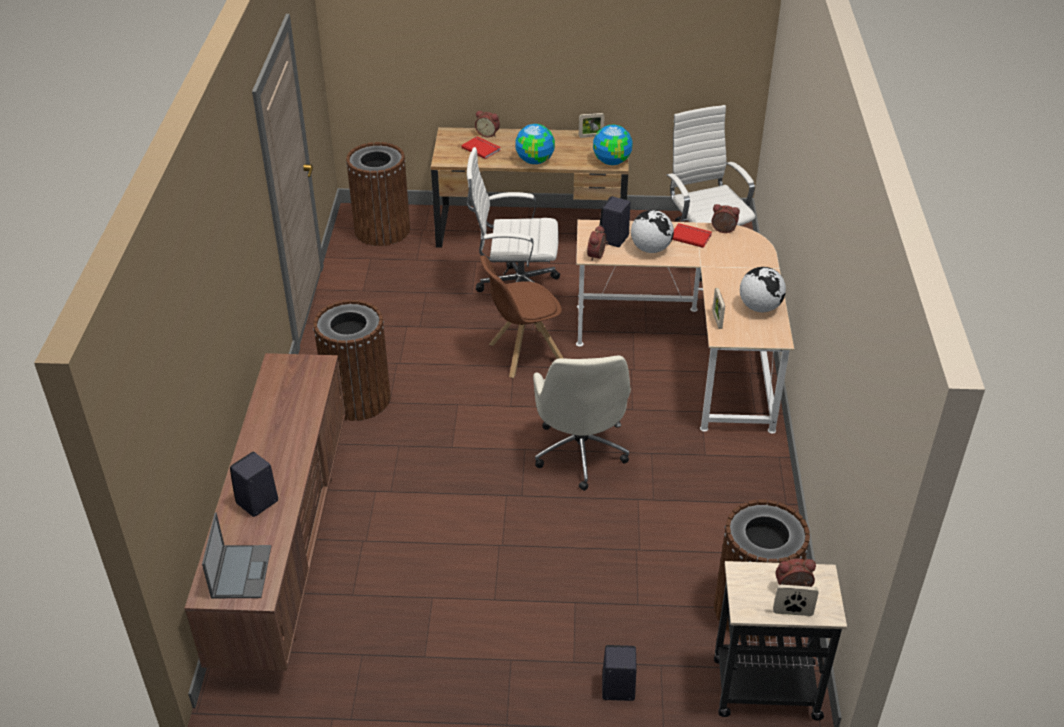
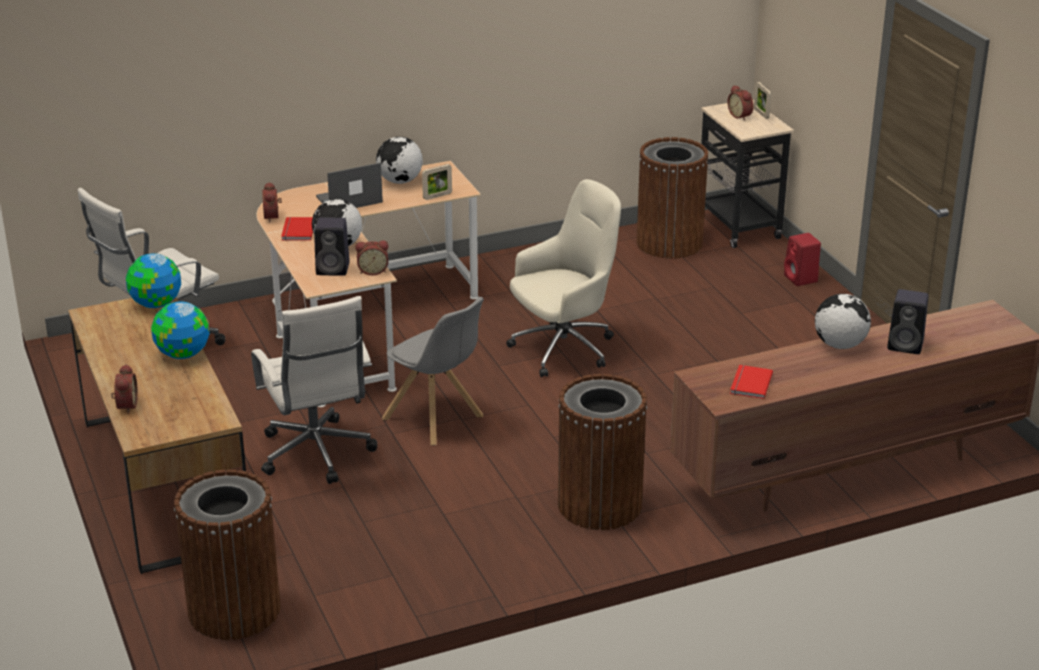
camera: 115 degrees left, 10 degrees down
(241, 571) = (979, 326): laptop -> laptop (348, 200)
(293, 461) = (839, 345): none -> globe
(481, 148) = (170, 400): red book -> red book (749, 384)
(522, 354) = (436, 419): brown chair -> grey chair
(591, 136) = (95, 330): picture frame -> none
(616, 688) = (801, 279): black speaker -> red speaker

